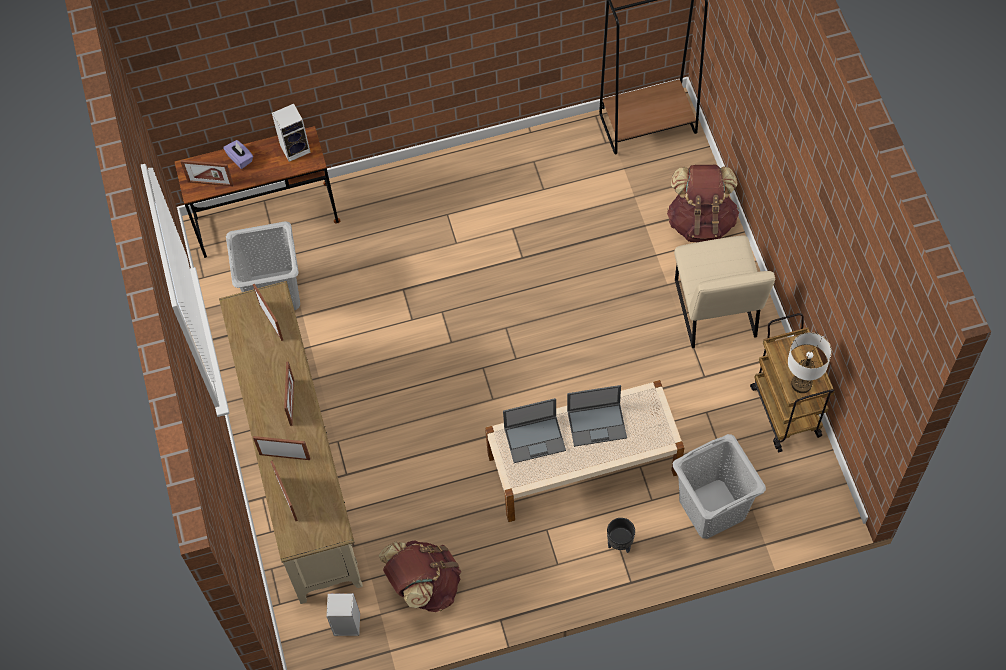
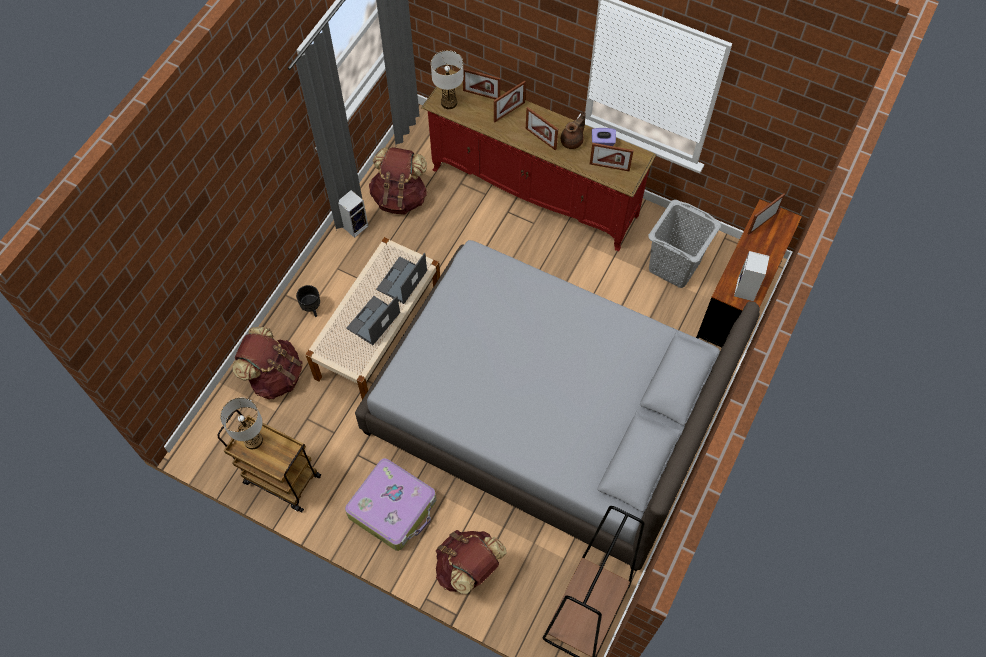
camera: 130 degrees right, 0 degrees up
(240, 158) = (767, 253): purple tissue box -> purple tissue box (602, 142)
(268, 374) = (572, 141): none -> brown teapot
(302, 470) = (534, 193): beige dresser -> red dresser
(325, 519) = (449, 103): none -> table lamp
(345, 625) = (419, 147): speaker -> speaker (355, 226)
(521, 276) = (544, 413): none -> grey bed
(712, 509) = (274, 376): grey laundry basket -> brown backpack
(715, 311) = (393, 508): beige chair -> suitcase

